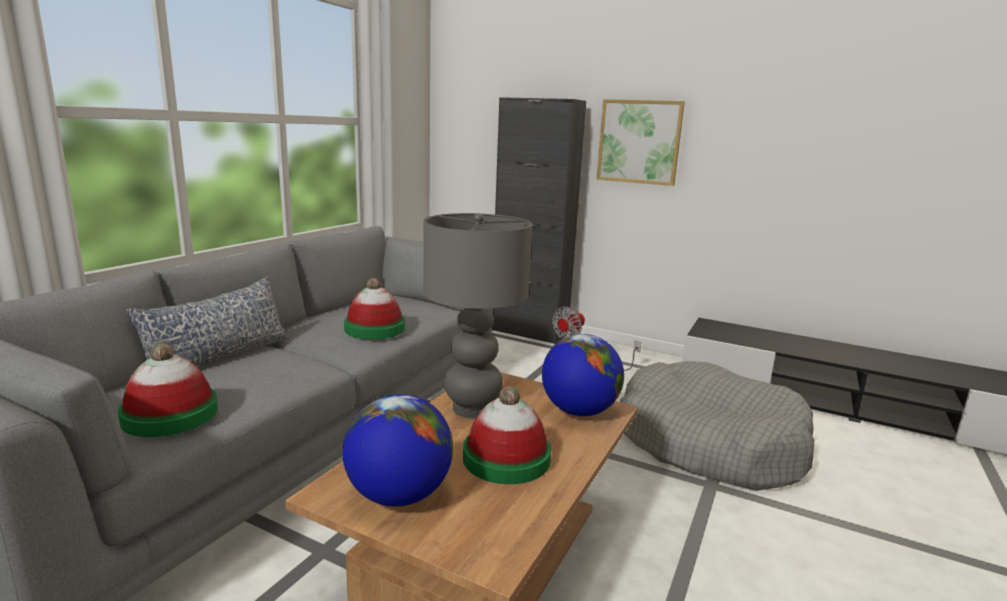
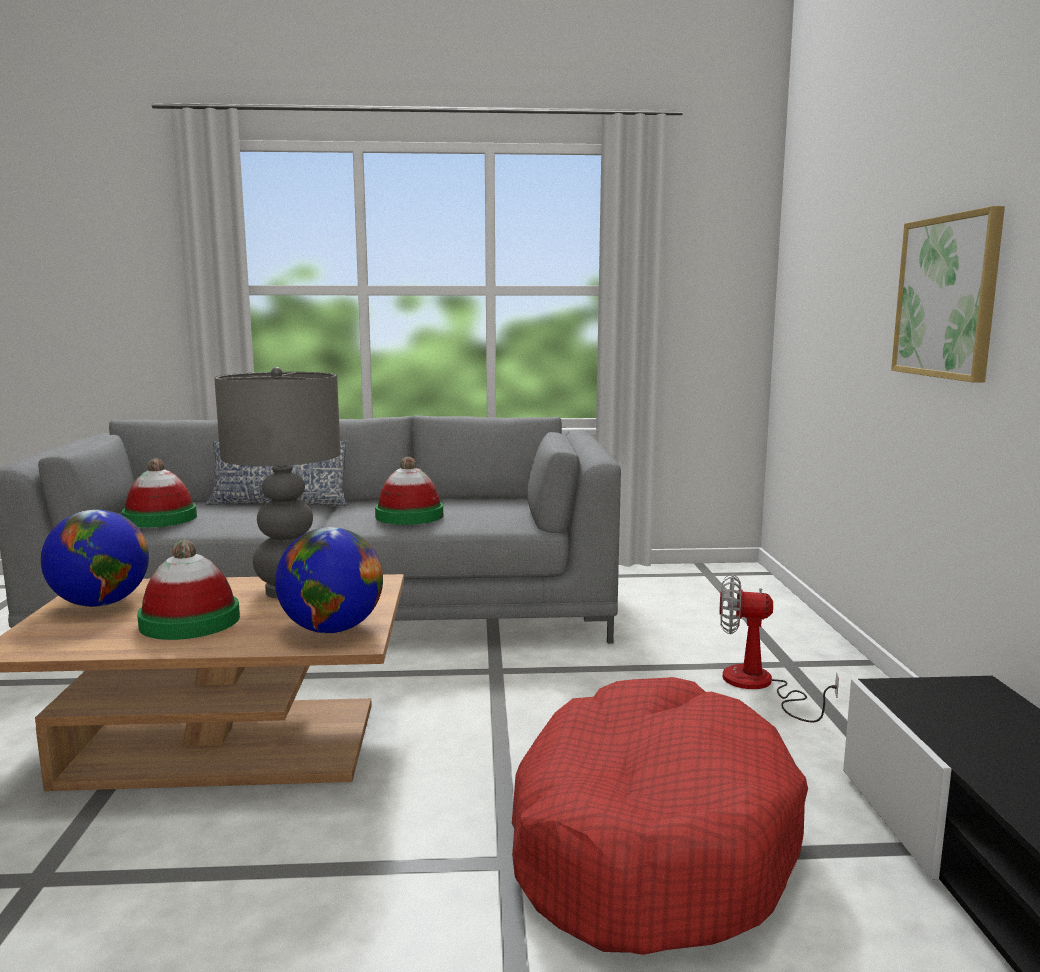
camera: 60 degrees right, 5 degrees down
(529, 333) = (798, 630): black cabinet -> none
(708, 443) = (648, 840): grey dog bed -> red dog bed

